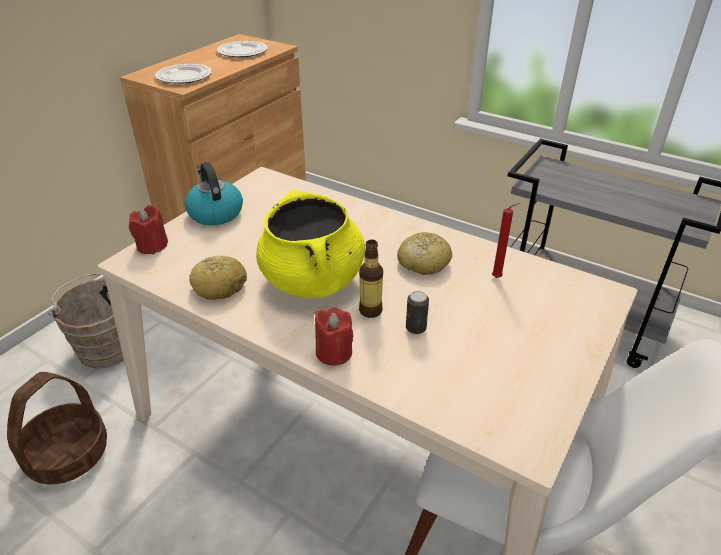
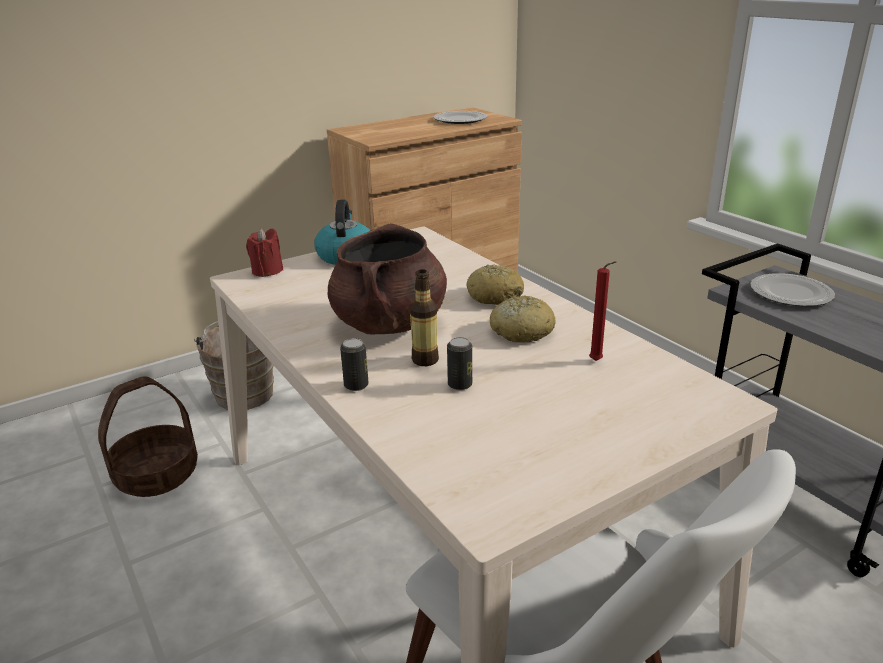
camera: 25 degrees right, 10 degrees down
(184, 76) = (384, 133): plate -> plate (791, 293)
(220, 286) = (298, 311): bread -> bread (495, 296)
(313, 280) = (389, 324): yellow cooking pot -> brown cooking pot
(334, 352) = (356, 385): red candle -> can

